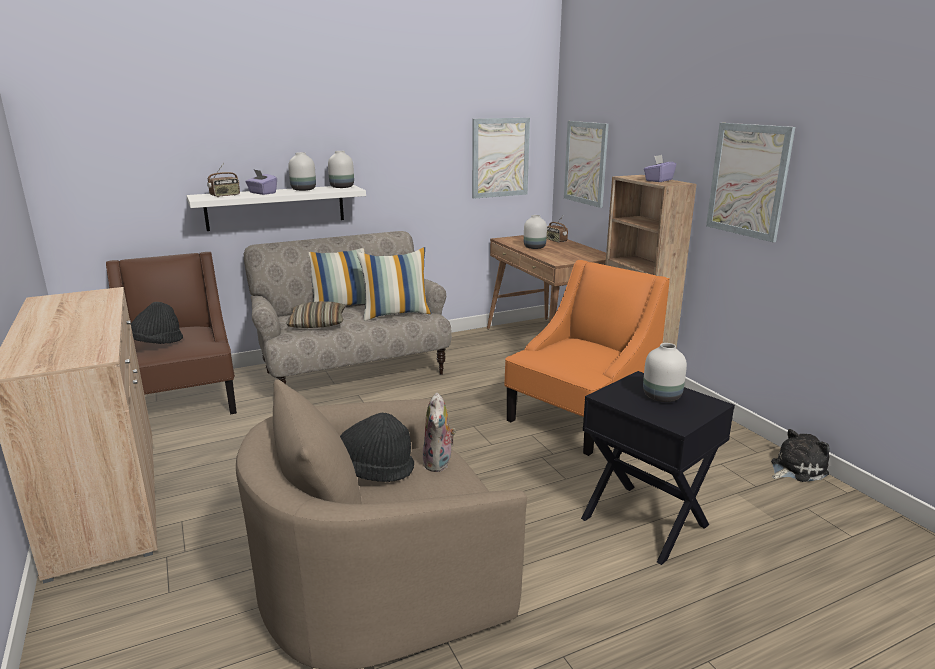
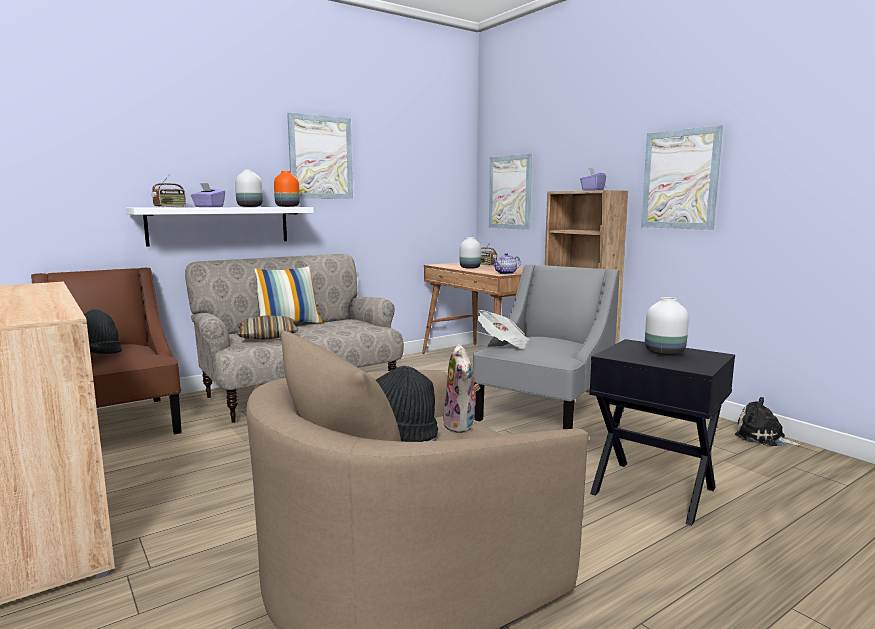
camera: 10 degrees left, 10 degrees down
(341, 187) = (286, 206): white vase -> orange vase
(396, 314) = (346, 327): pillow -> none
(500, 157) = (430, 190): picture -> picture (321, 157)
(537, 350) = (503, 343): none -> newspaper
(565, 261) = (506, 273): none -> teapot
(580, 416) = (544, 412): orange armchair -> grey armchair
(795, 469) = (763, 438): plush toy -> plush toy turned 105 degrees counterclockwise

